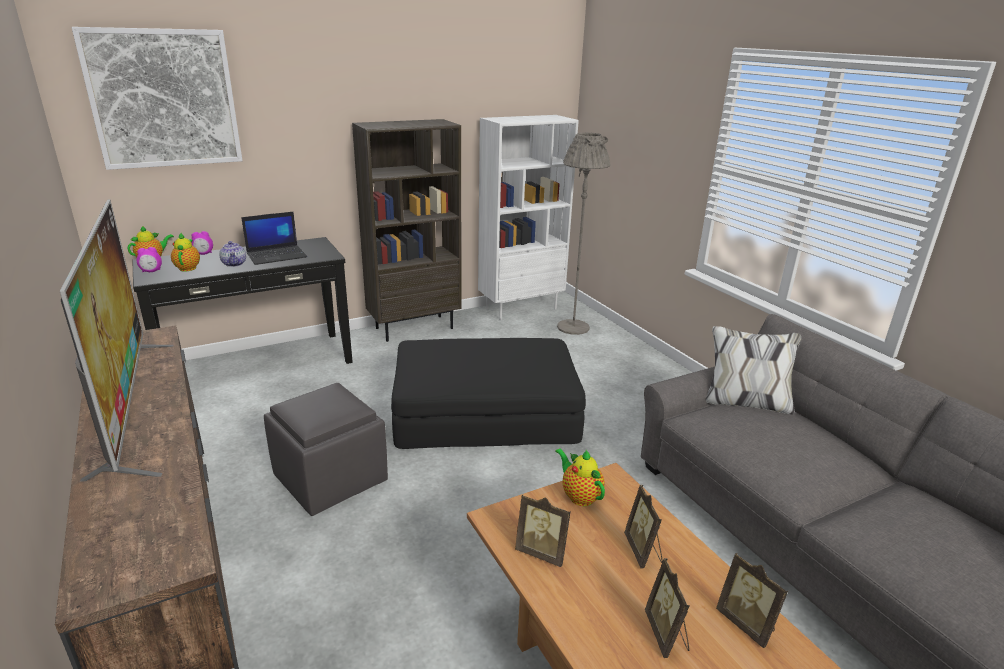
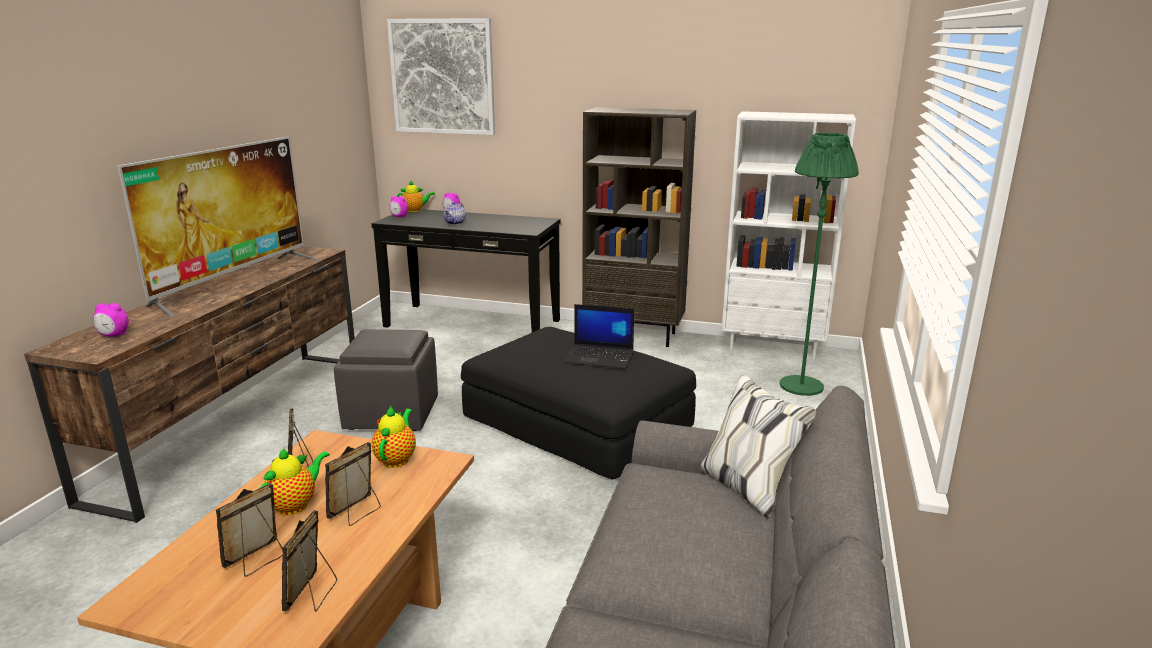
camera: 45 degrees right, 5 degrees down
(140, 532) = (114, 335): none -> alarm clock
(188, 268) = (423, 219): teapot -> teapot (295, 505)
(277, 255) = (494, 223): laptop -> laptop (600, 357)
(573, 327) = (801, 386): grey floor lamp -> green floor lamp

